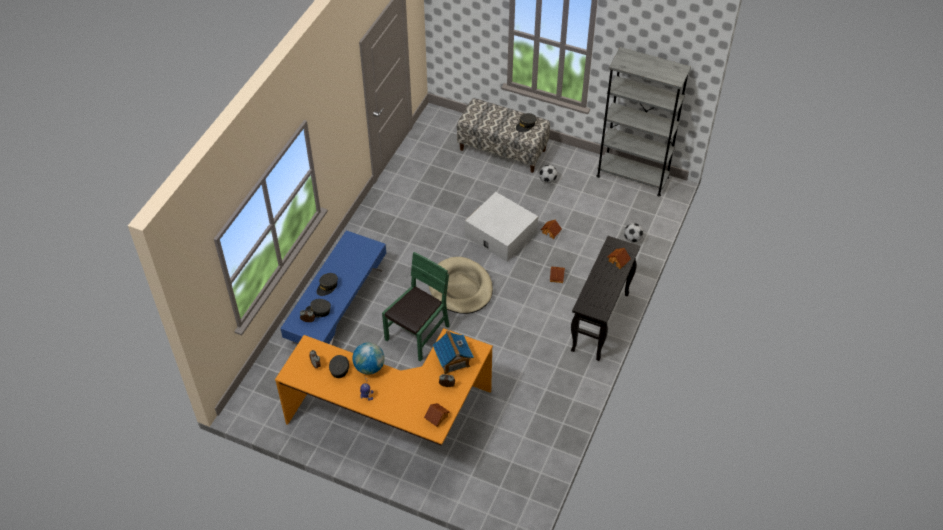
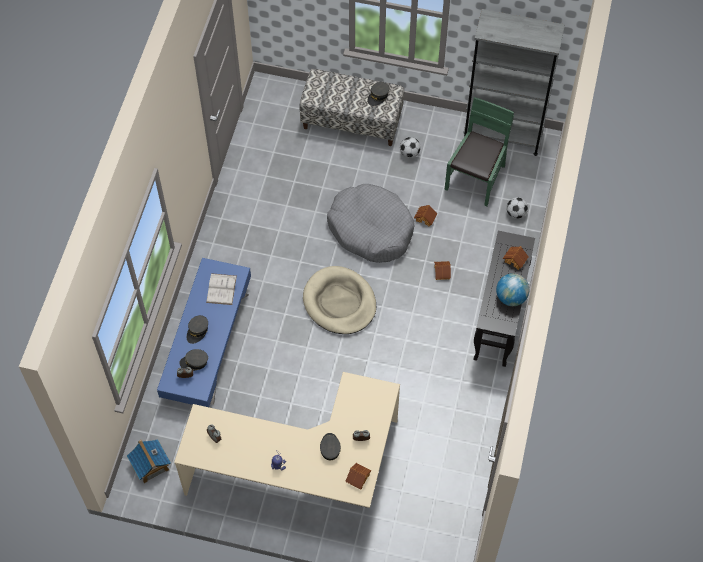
camera: 10 degrees left, 10 degrees up
(339, 368) = (241, 437): grey cap -> grey cap (330, 448)
(356, 256) = (221, 289): none -> white book
(369, 367) = (273, 431): globe -> globe (511, 297)
(395, 424) = (302, 475): orange desk -> beige desk
(418, 333) = (304, 365): green chair -> green chair (476, 178)
(453, 360) = (361, 408): toy house -> toy house (150, 465)
(501, 234) = (371, 229): white storage box -> grey dog bed

